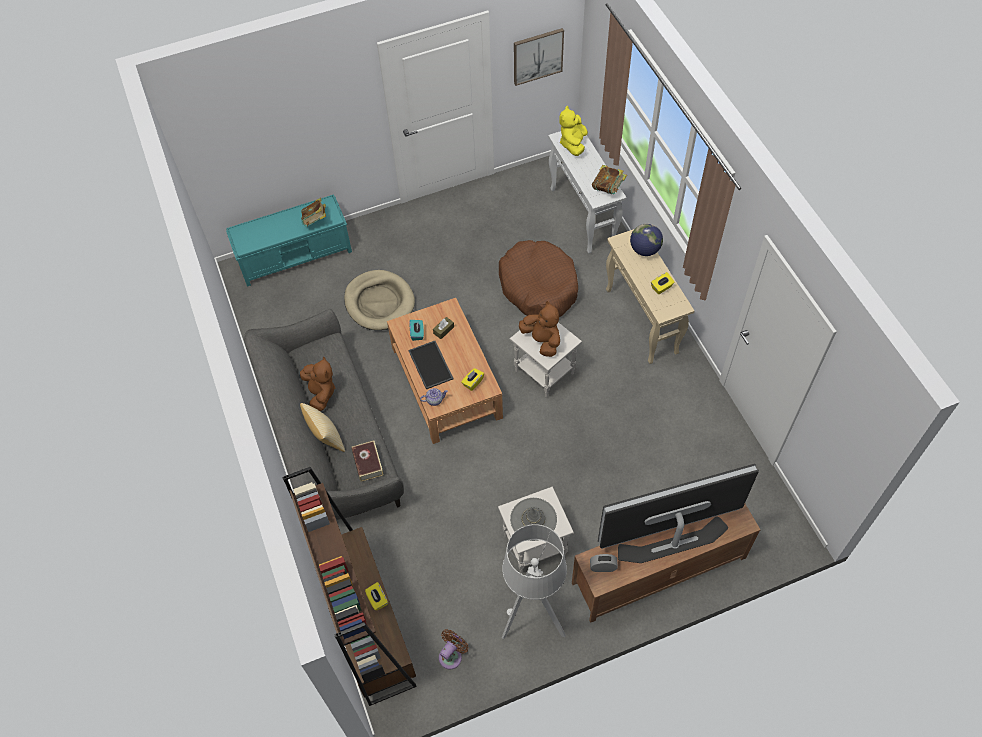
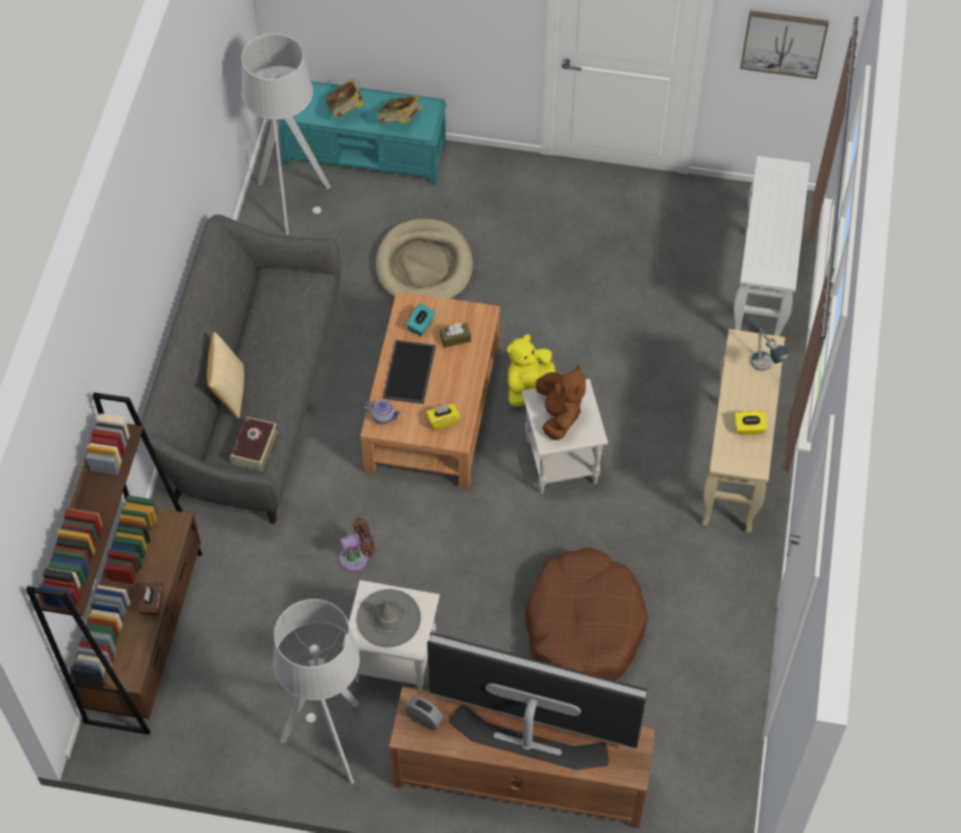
camera: 30 degrees right, 0 degrees up
(269, 306) = (291, 202): none -> grey floor lamp
(320, 393) = (260, 335): brown plush toy -> none
(377, 599) = (152, 604): yellow tissue box -> brown tissue box
(452, 655) = (211, 725): brown fan -> brown fan (357, 557)
(538, 286) = (635, 351): brown dog bed -> brown dog bed (583, 627)
(573, 144) = (780, 184): yellow plush toy -> yellow plush toy (527, 385)
(608, 188) = (781, 265): book -> book (346, 111)
(644, 250) = (765, 369): globe -> table lamp

